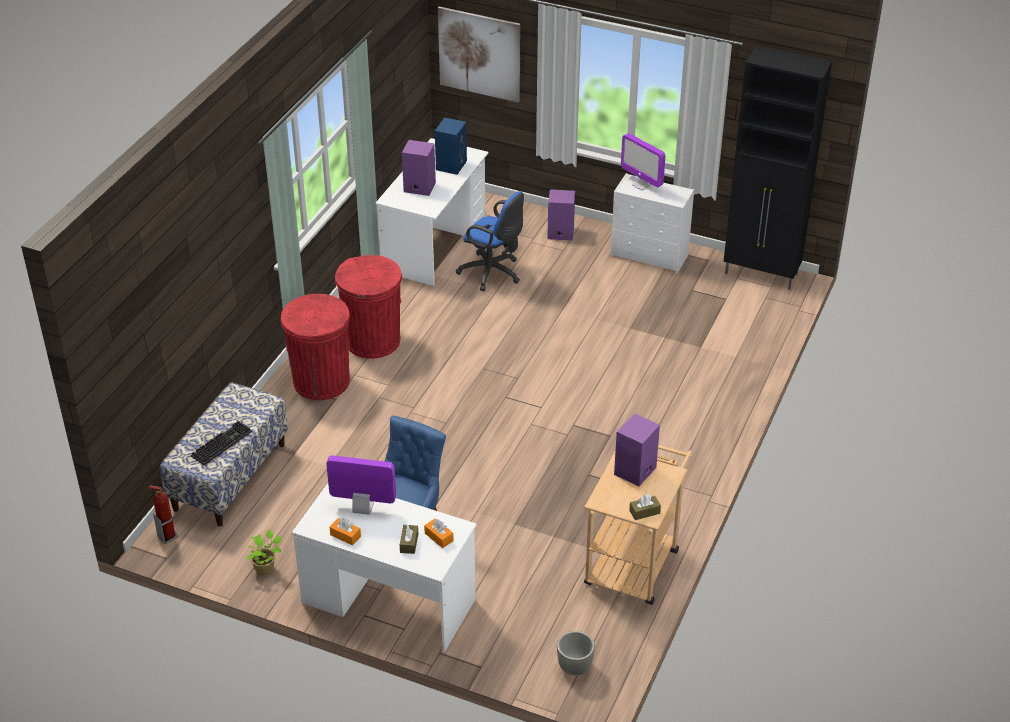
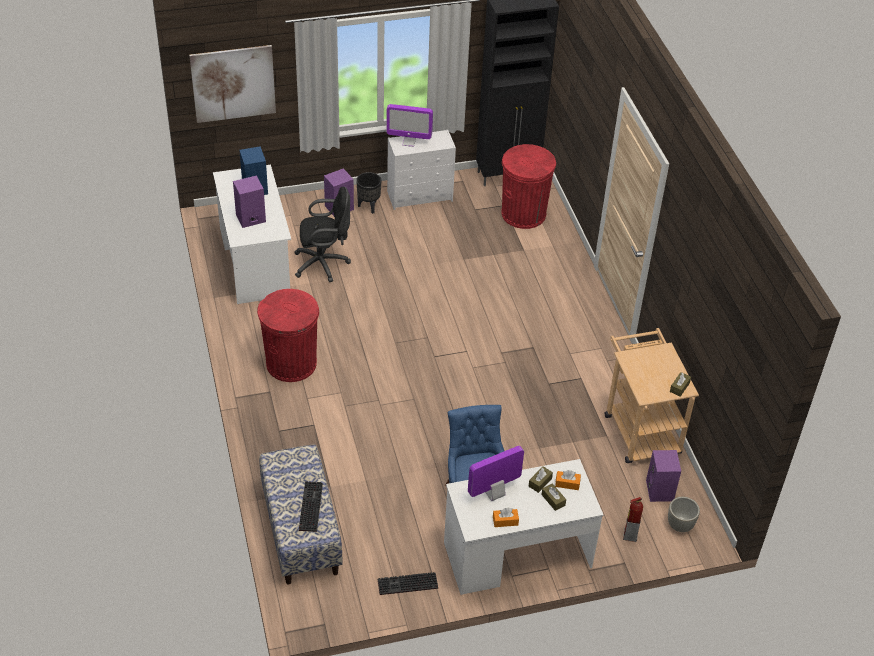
camera: 40 degrees left, 5 degrees up
(167, 536) = (306, 607): fire extinguisher -> fire extinguisher (629, 535)
(266, 568) = (406, 585): potted plant -> keyboard
(321, 381) = (287, 416): red trash can -> red trash can (523, 214)
(415, 522) = (540, 482): none -> brown tissue box
(493, 273) = (324, 264): blue office chair -> black office chair
(589, 243) = (368, 206): none -> black planter
(635, 472) = (644, 362): purple speaker -> purple speaker (660, 491)

